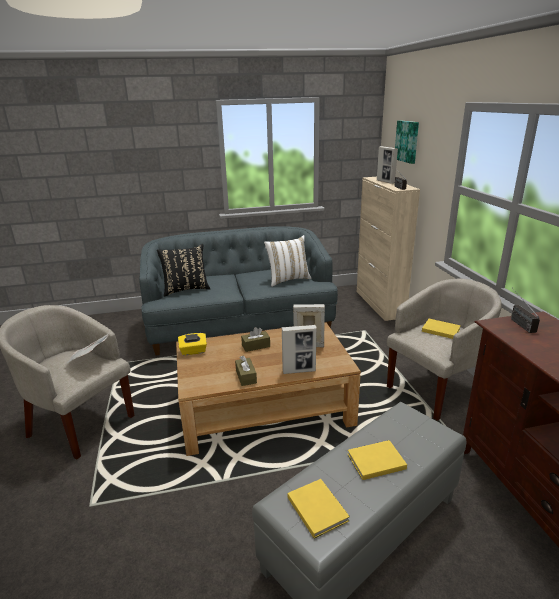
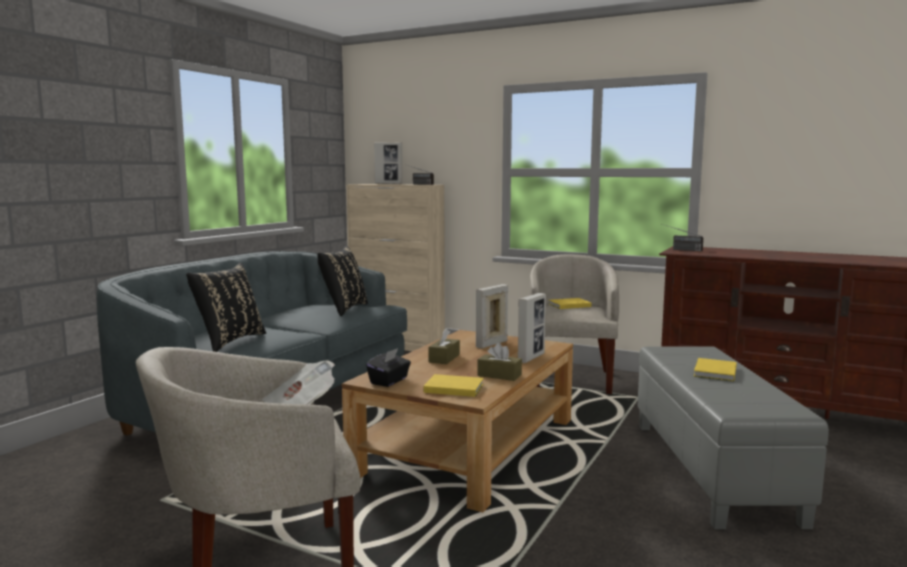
camera: 50 degrees left, 15 degrees down
(193, 351) = (389, 381): yellow tissue box -> black tissue box
(288, 280) = (343, 309): white pillow -> black pillow
(317, 507) = (753, 401): yellow book -> yellow book (452, 388)
(407, 141) = (405, 136): picture -> none

